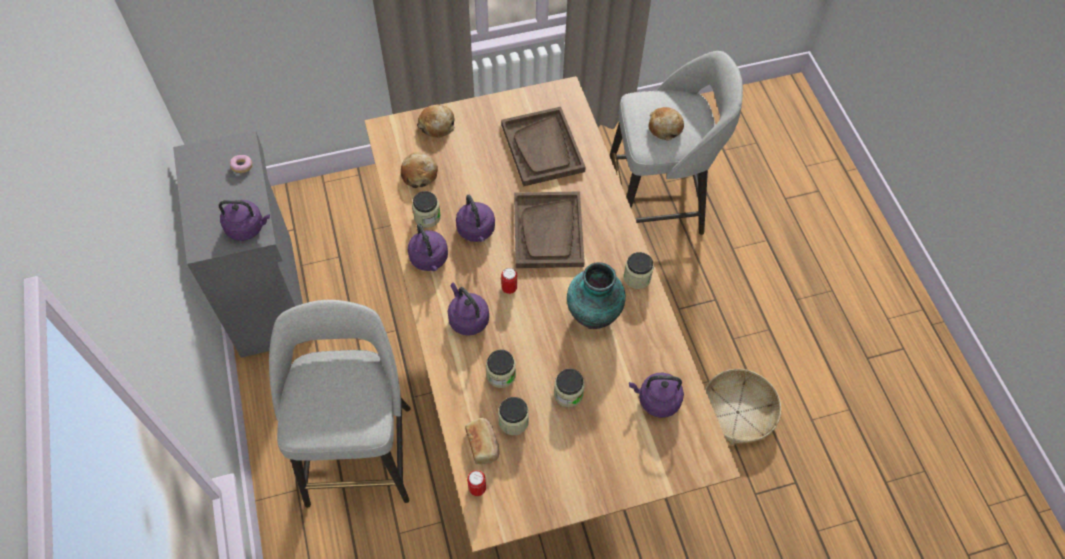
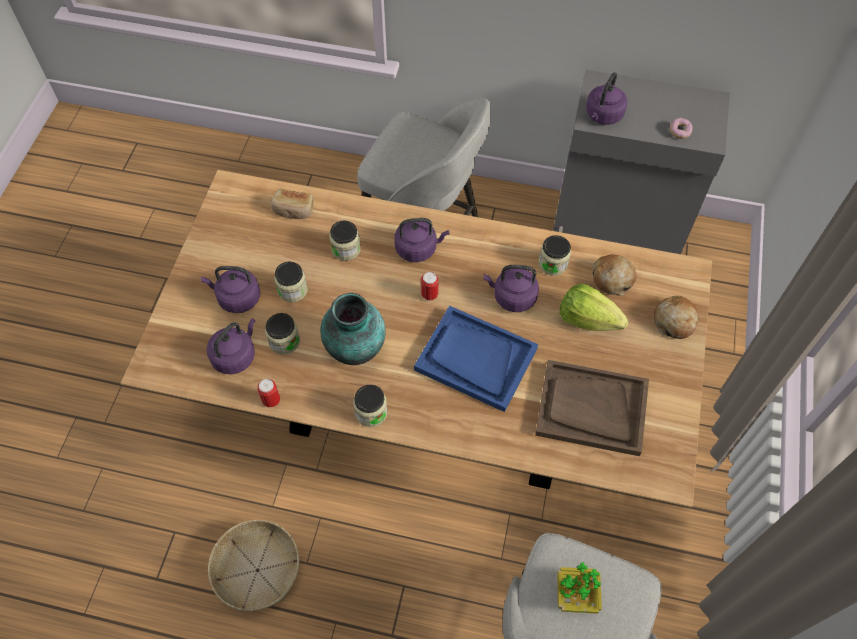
camera: 120 degrees right, 0 degrees up
(429, 259) = (500, 246): purple kettle -> purple kettle (237, 298)
(467, 176) = (587, 319): none -> lettuce
(477, 488) = (261, 191): can -> can (271, 400)
(513, 421) = (297, 239): jar -> jar (284, 341)
(548, 231) = (475, 359): brown tray -> blue tray
(665, 127) = (576, 594): bread -> potted plant

